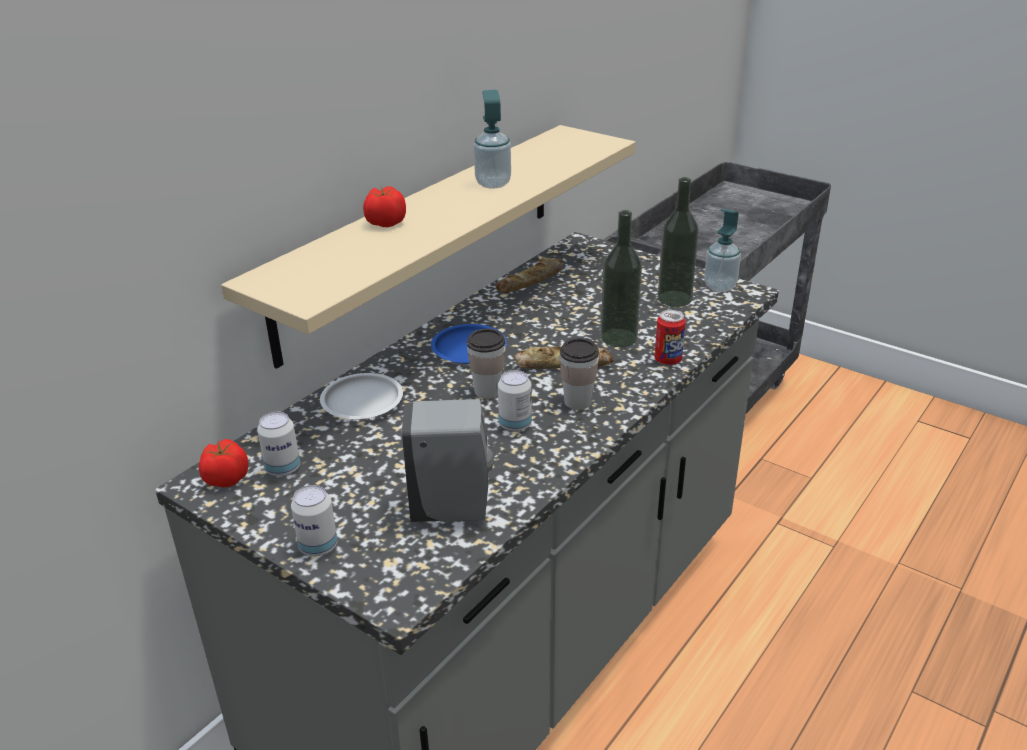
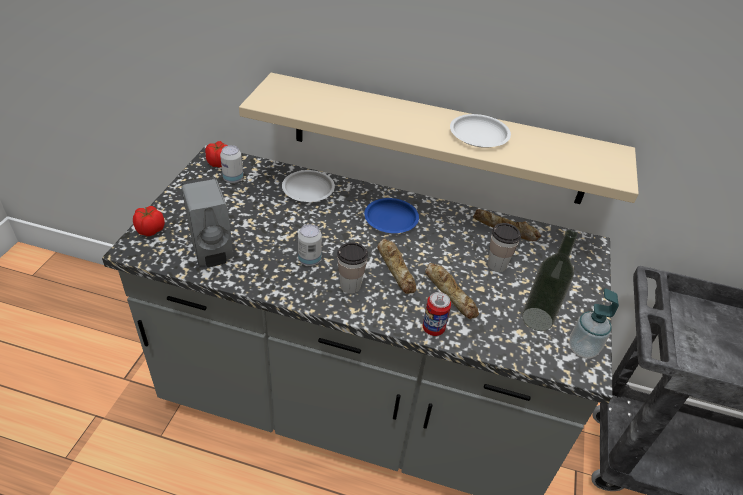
camera: 65 degrees right, 10 degrees up
(318, 547) = (170, 209): can -> none
(385, 223) = (380, 105): tomato -> tomato (150, 230)
(487, 391) = (343, 239): cup -> cup (497, 265)
(493, 183) = (478, 135): soap dispenser -> white plate
(618, 338) = (450, 293): bottle -> bread

